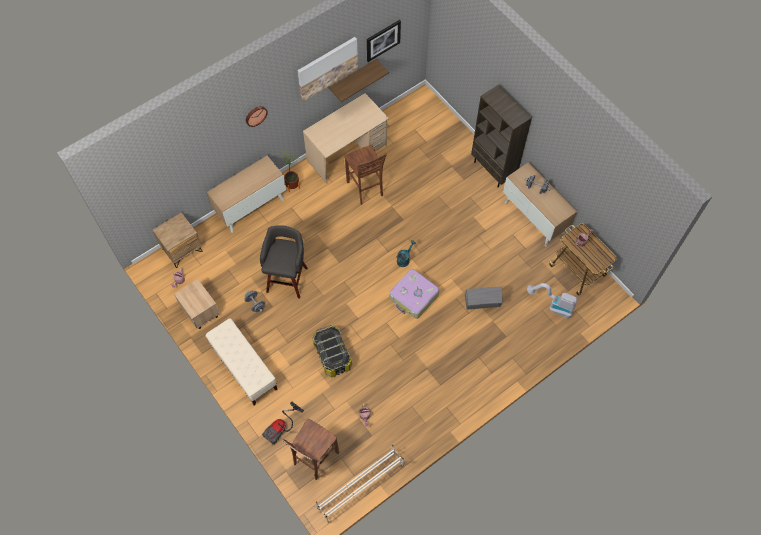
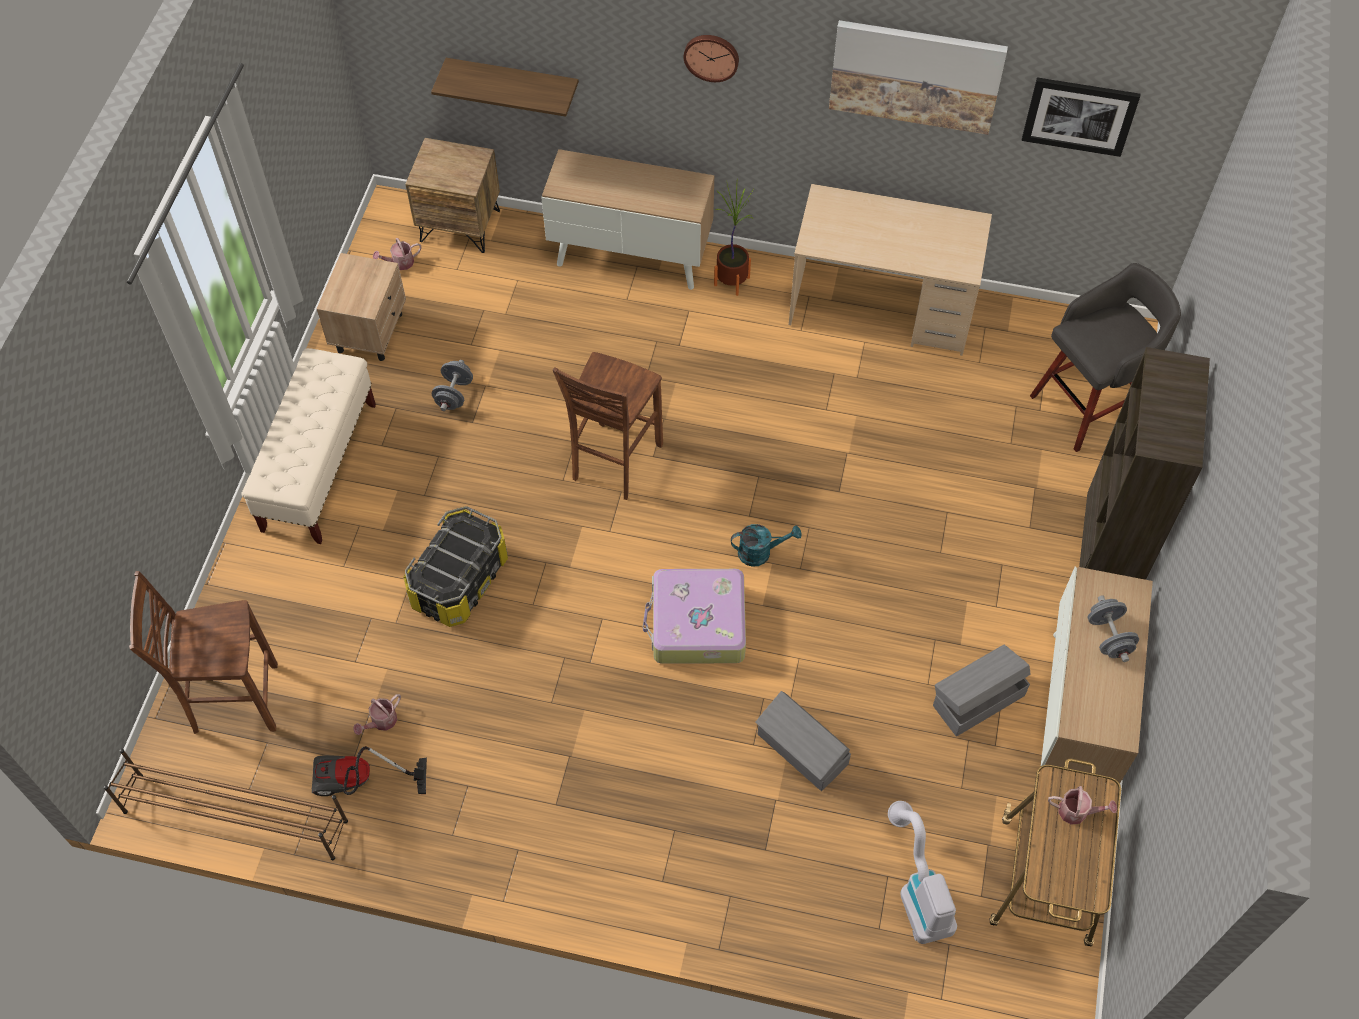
camera: 50 degrees right, 5 degrees down
(281, 428) = (252, 605): vacuum cleaner -> vacuum cleaner (359, 783)
(287, 278) = (547, 404): grey stool -> grey stool (1088, 406)
(352, 78) = (973, 154): shelf -> shelf (513, 83)
(360, 486) = (234, 815): white shoe rack -> brown shoe rack
(365, 189) = (838, 389): brown stool -> brown stool (614, 463)
(507, 241) = (977, 700): none -> grey storage box

